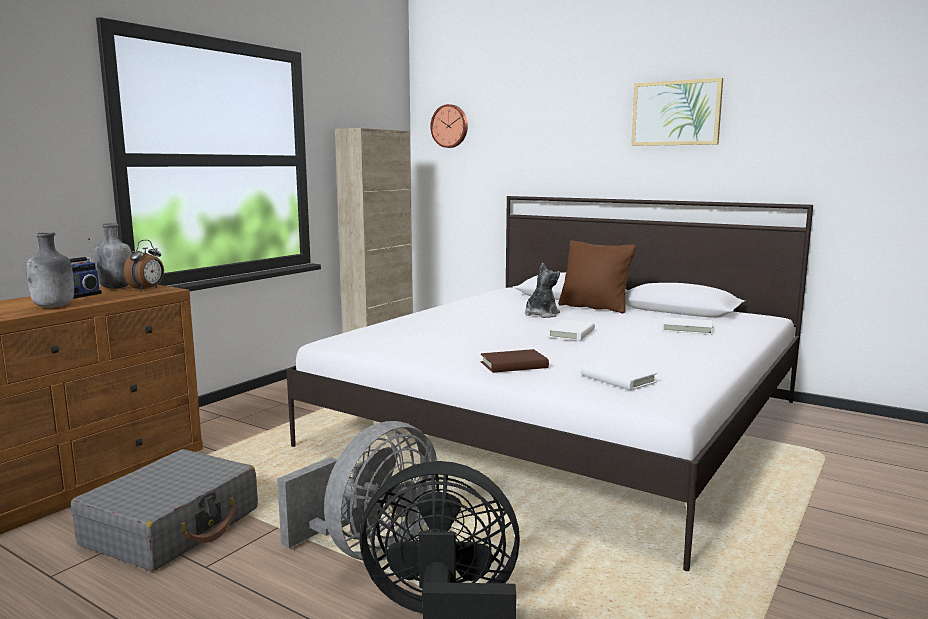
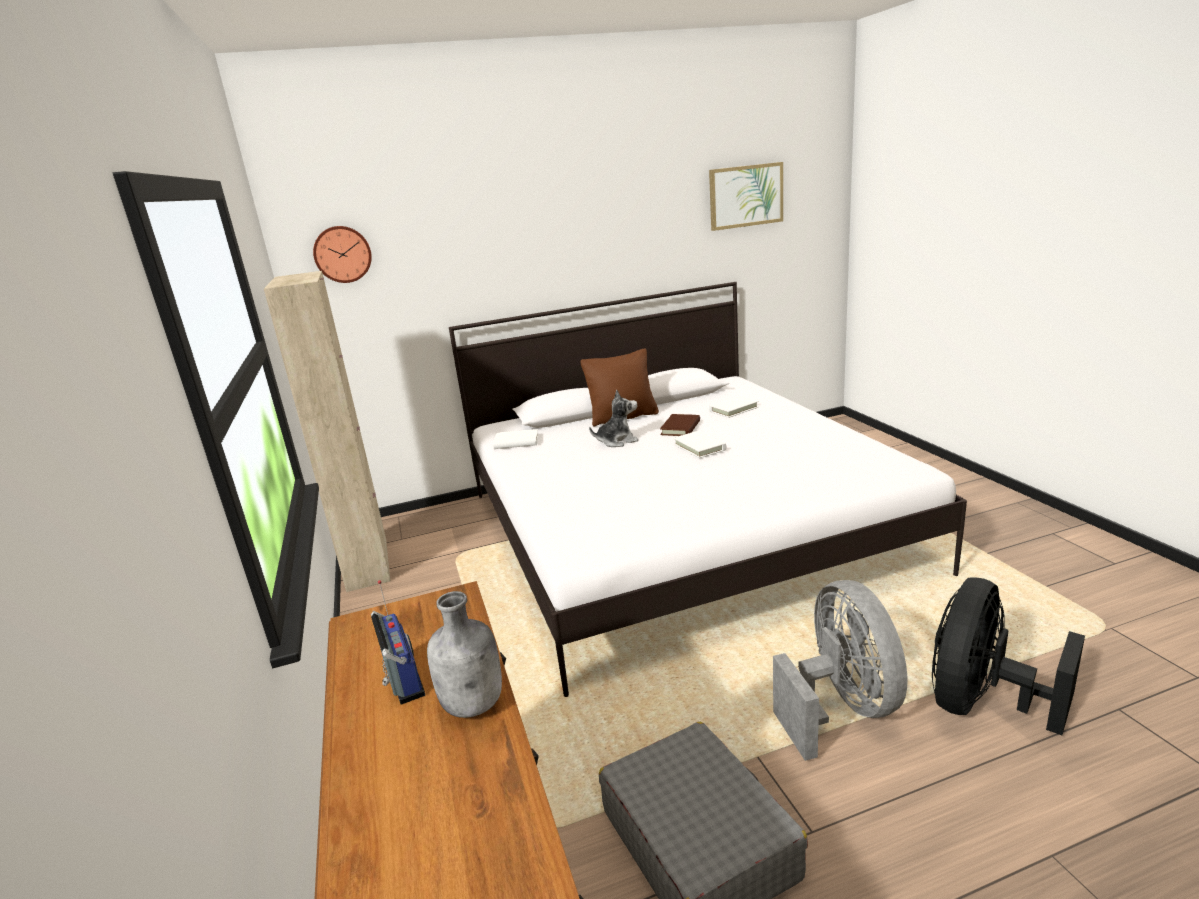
camera: 50 degrees left, 10 degrees up
(116, 288) = (376, 637): grey bottle -> none
(147, 289) = (430, 611): alarm clock -> none
(514, 365) = (769, 492): brown book -> brown book (680, 428)
(541, 314) = (617, 441): plush toy -> plush toy turned 90 degrees clockwise
(618, 379) = (845, 467): white book -> white book (516, 442)
(676, 113) = (617, 215): picture -> picture (745, 196)

